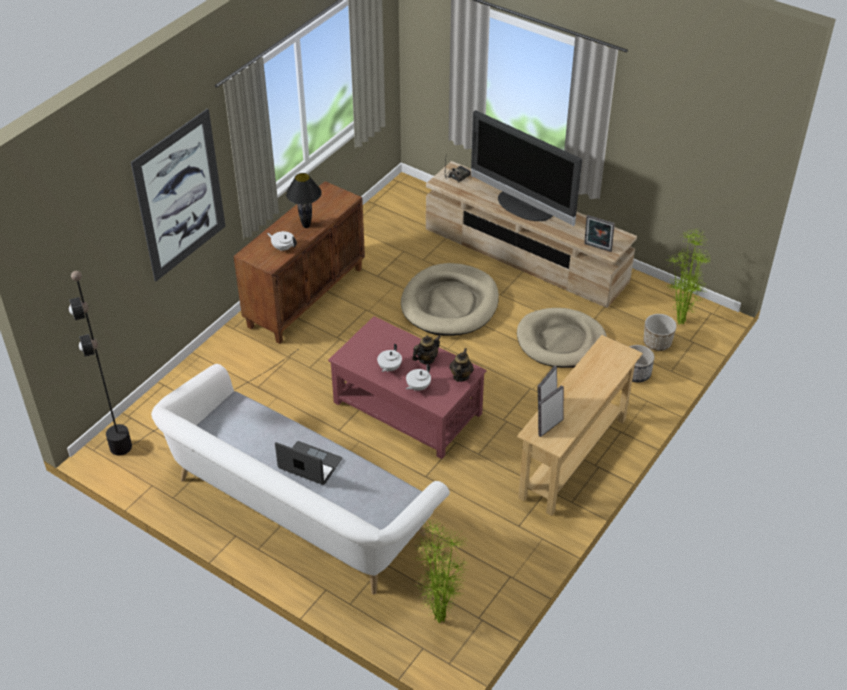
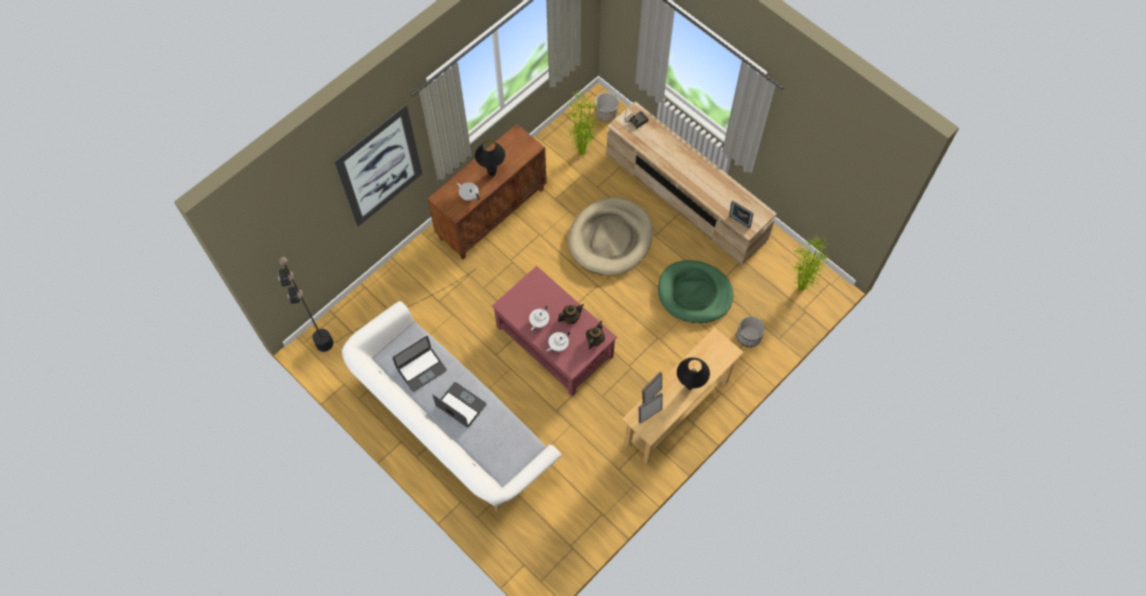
camera: 10 degrees right, 20 degrees up
(253, 434) = (421, 369): none -> laptop
(438, 618) = (540, 541): potted plant -> potted plant (581, 152)
(523, 207) = (685, 166): television -> none
(561, 341) = (694, 293): beige dog bed -> green dog bed
(589, 393) = (689, 386): none -> black table lamp
(657, 343) = (774, 308): planter -> planter (606, 114)

